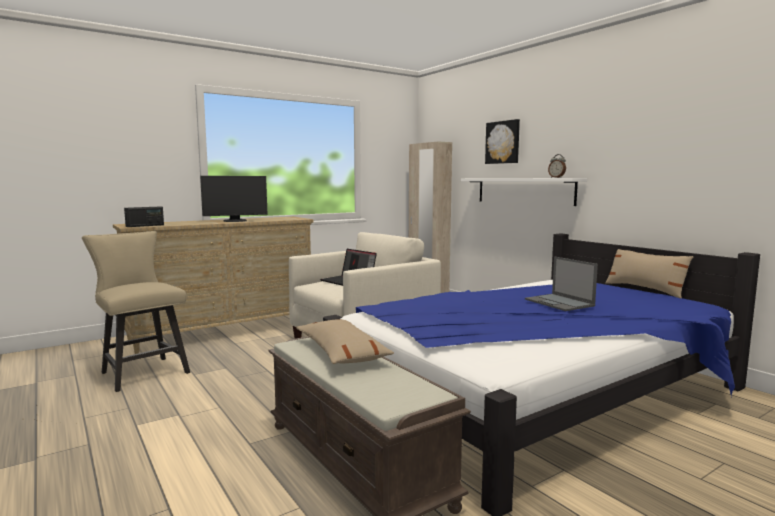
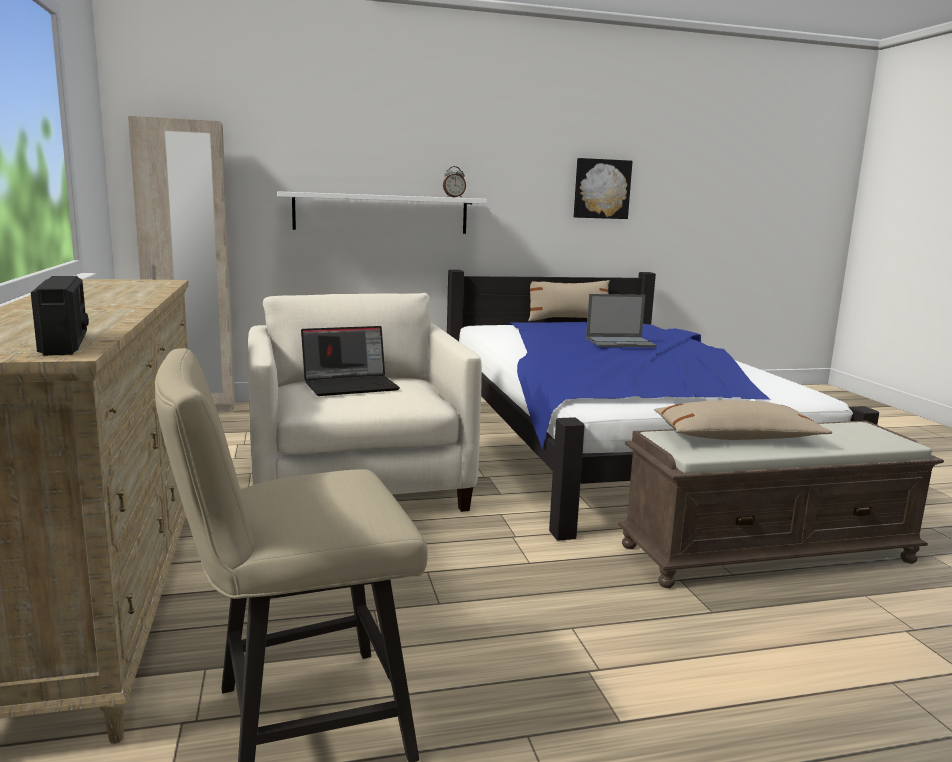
camera: 70 degrees left, 5 degrees up
(235, 221) = (109, 301): monitor -> none
(503, 142) = (337, 138): picture -> picture (601, 189)

